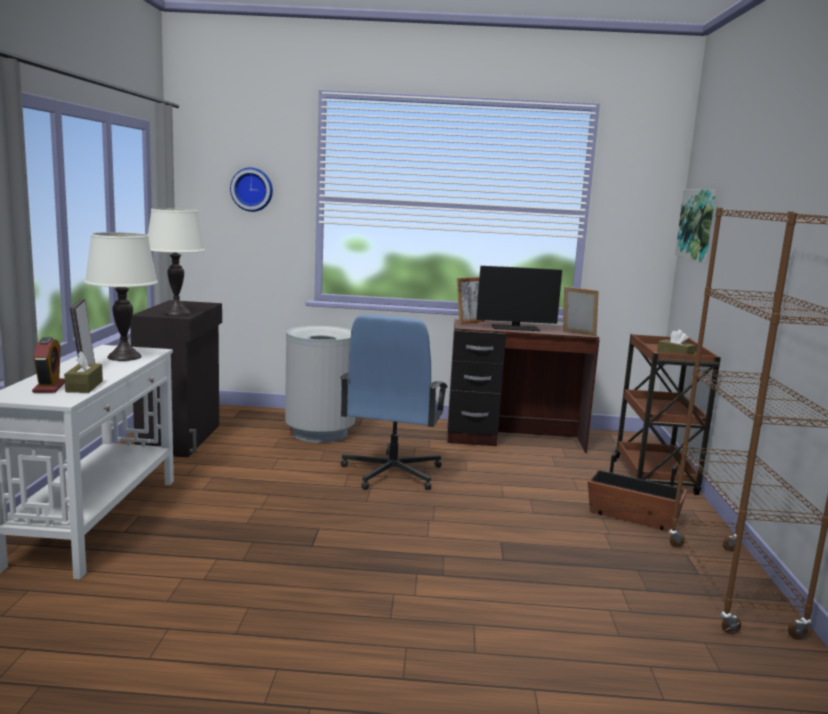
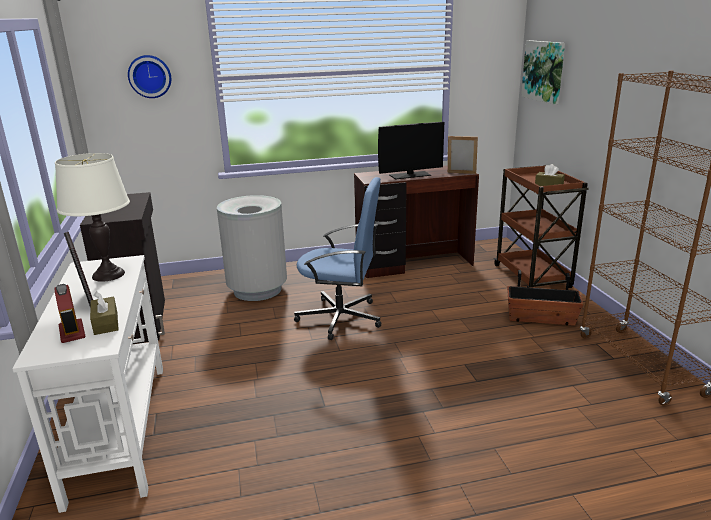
camera: 15 degrees left, 10 degrees up
(176, 313) = (121, 213): white table lamp -> none
(391, 473) = (341, 318): blue office chair -> blue office chair turned 75 degrees counterclockwise
(469, 322) = (369, 175): picture frame -> none

